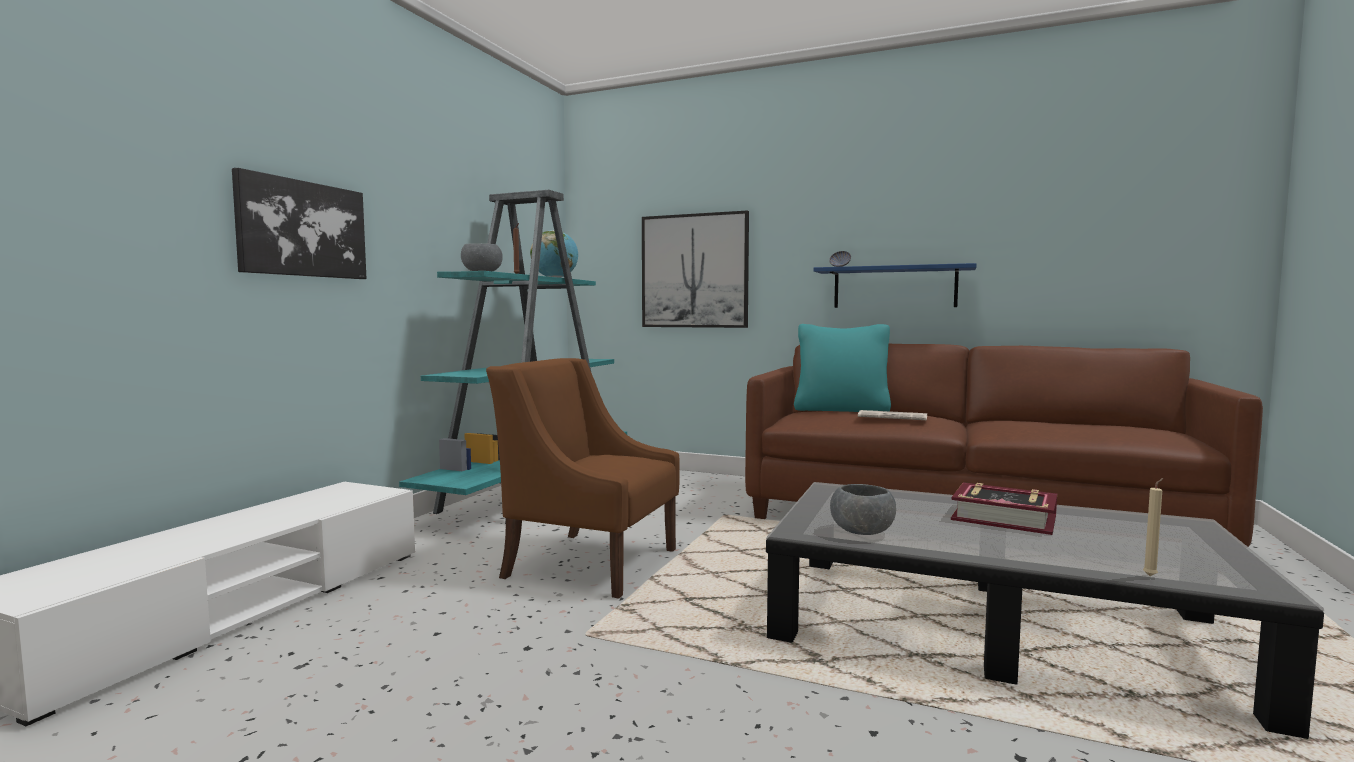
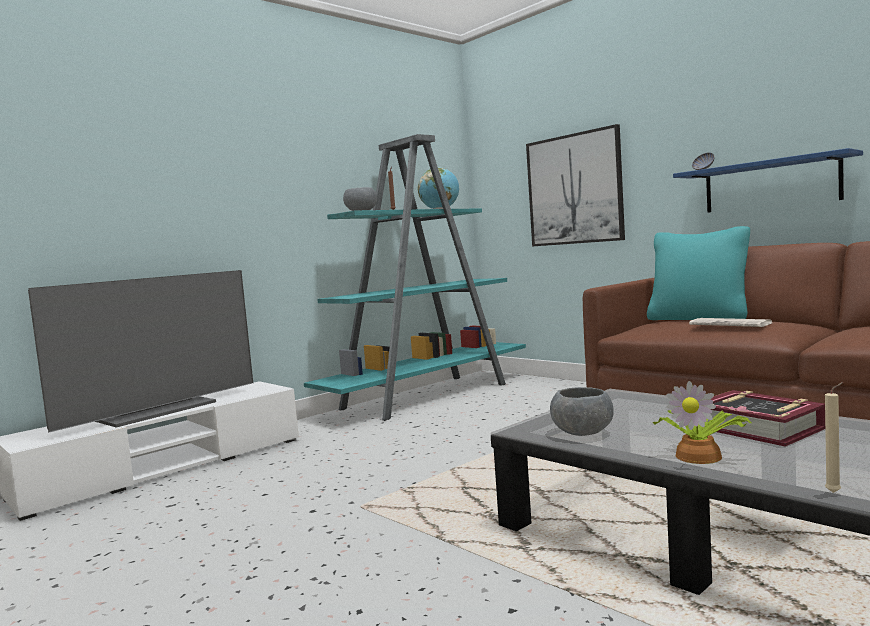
camera: 25 degrees right, 0 degrees up
(231, 530) = (158, 411): none -> television
(302, 229) = (216, 193): picture -> none
(590, 562) = (418, 453): brown armchair -> none
(1000, 549) = (701, 455): none -> potted plant

